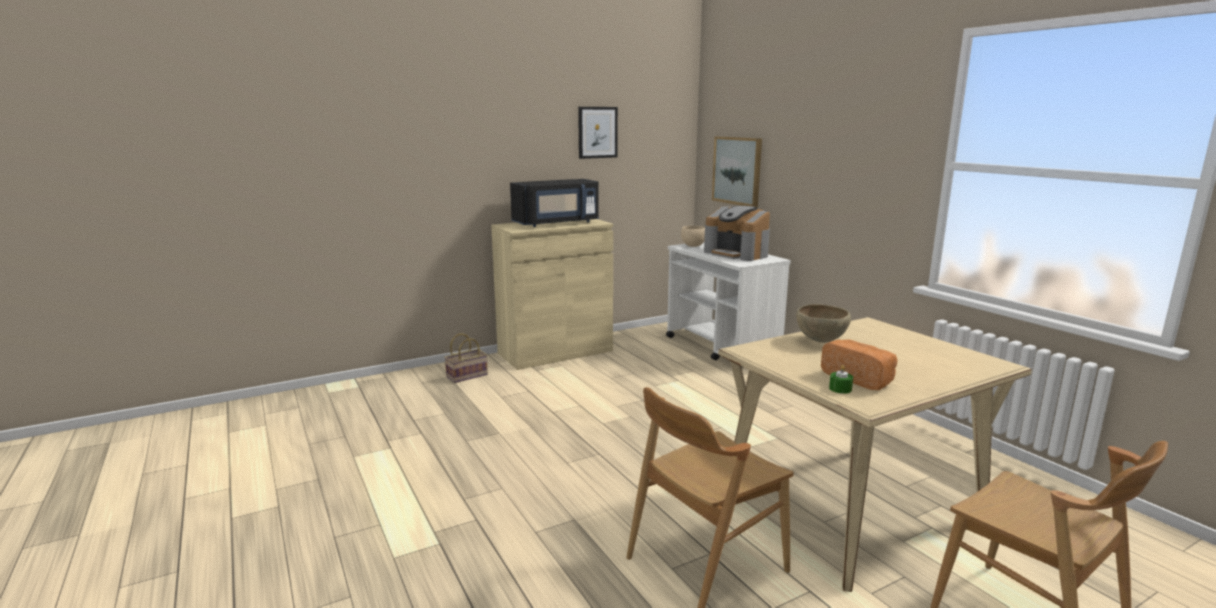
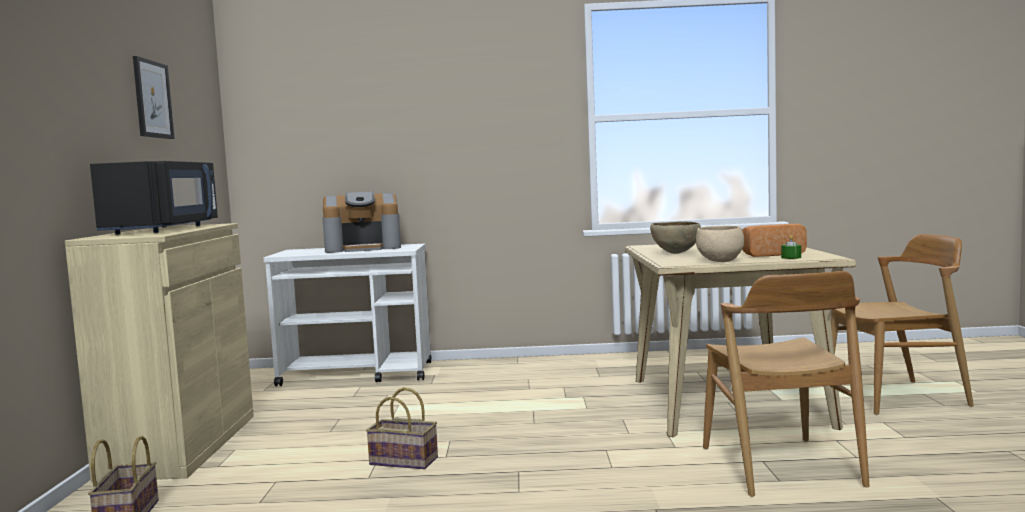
camera: 60 degrees left, 10 degrees down
(585, 414) = (406, 461): none -> basket
(693, 246) = (291, 253): beige bowl -> beige bowl (720, 261)
(737, 170) = (313, 156): picture -> none

